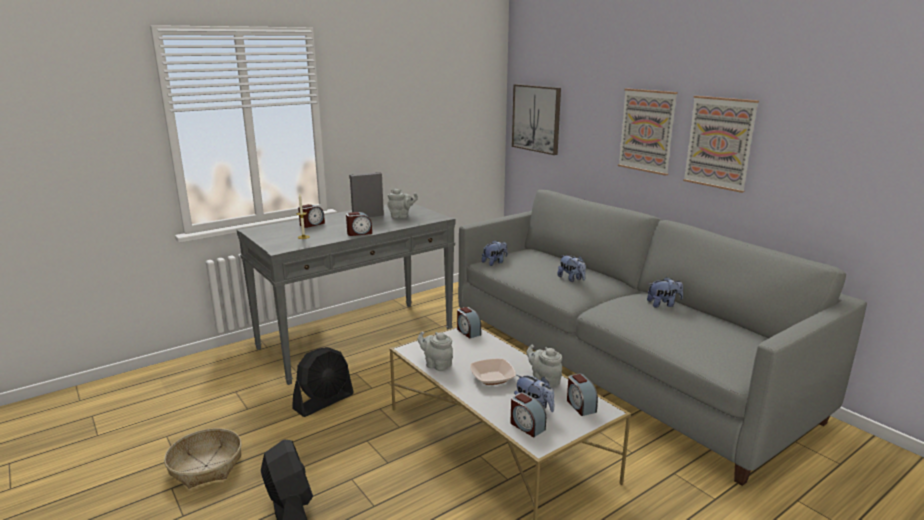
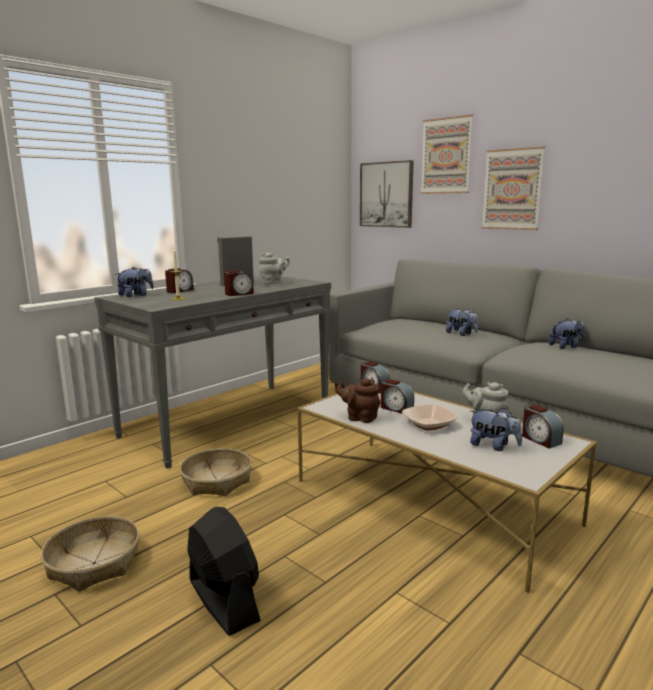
camera: 10 degrees left, 5 degrees down
(324, 401) = (217, 481): black fan -> basket
(436, 365) = (360, 418): grey teapot -> brown teapot
(494, 263) = (369, 329): plush toy -> plush toy (136, 295)
(526, 426) = (499, 463): alarm clock -> alarm clock (396, 408)
(720, 143) = (594, 190): picture -> picture (446, 156)

